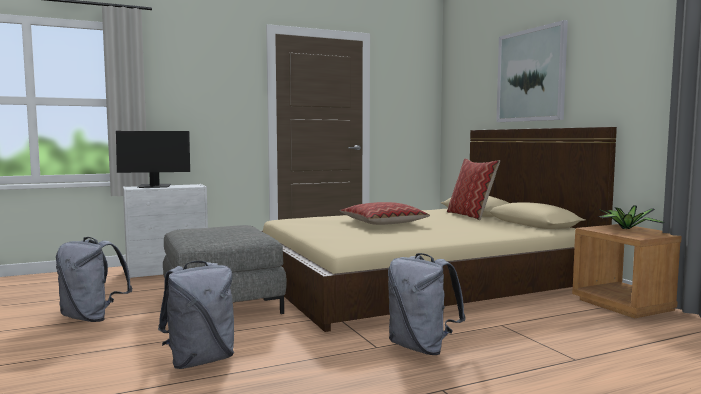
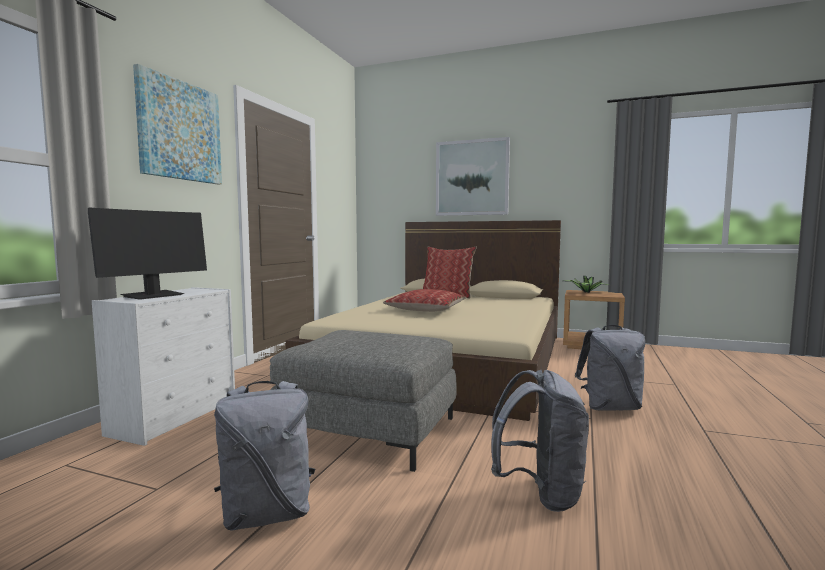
camera: 45 degrees left, 0 degrees up
(210, 70) = (179, 131): none -> picture

